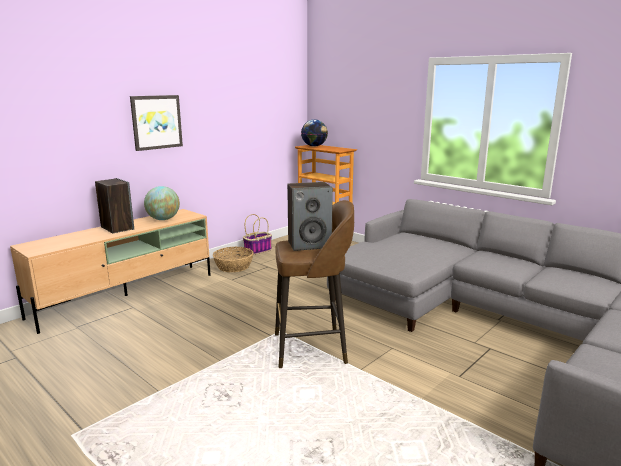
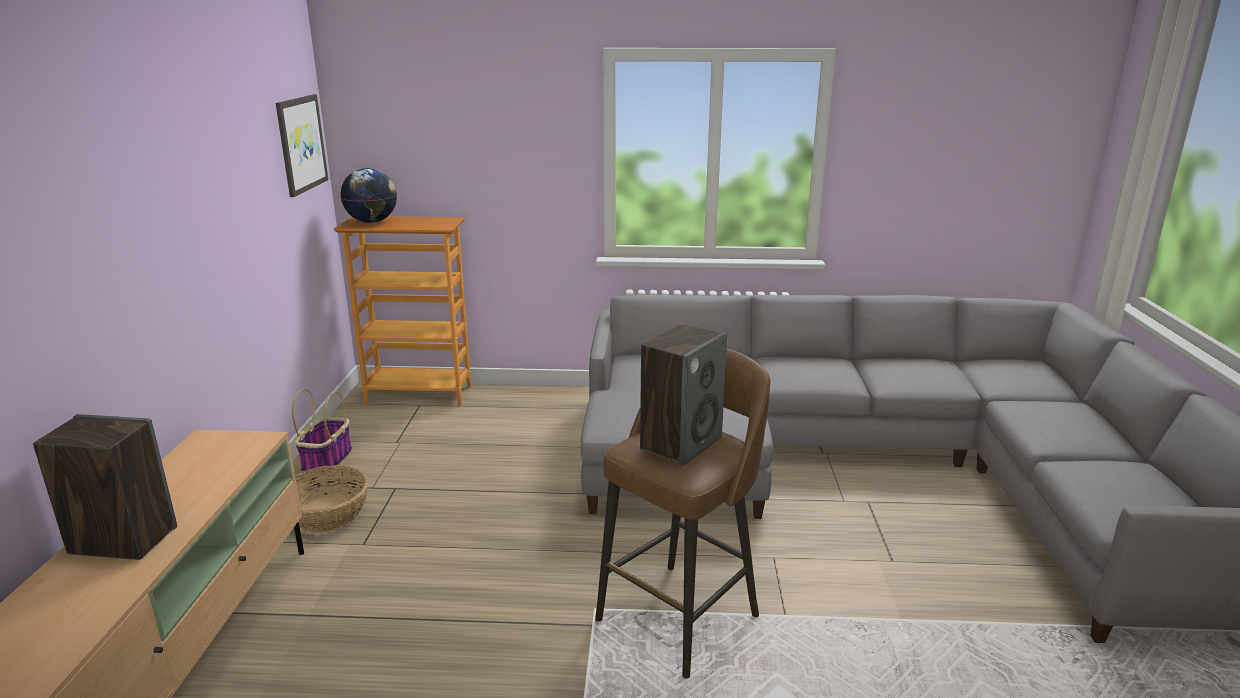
camera: 40 degrees left, 5 degrees up
(156, 122) = (113, 242): picture -> picture (300, 144)
(163, 219) = (201, 474): globe -> none

